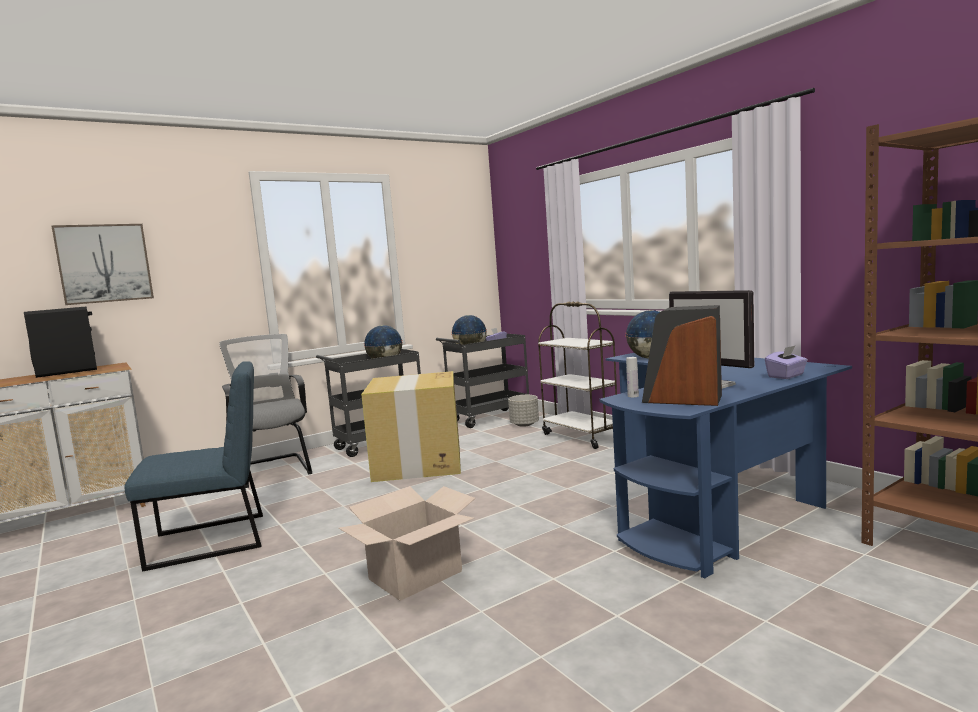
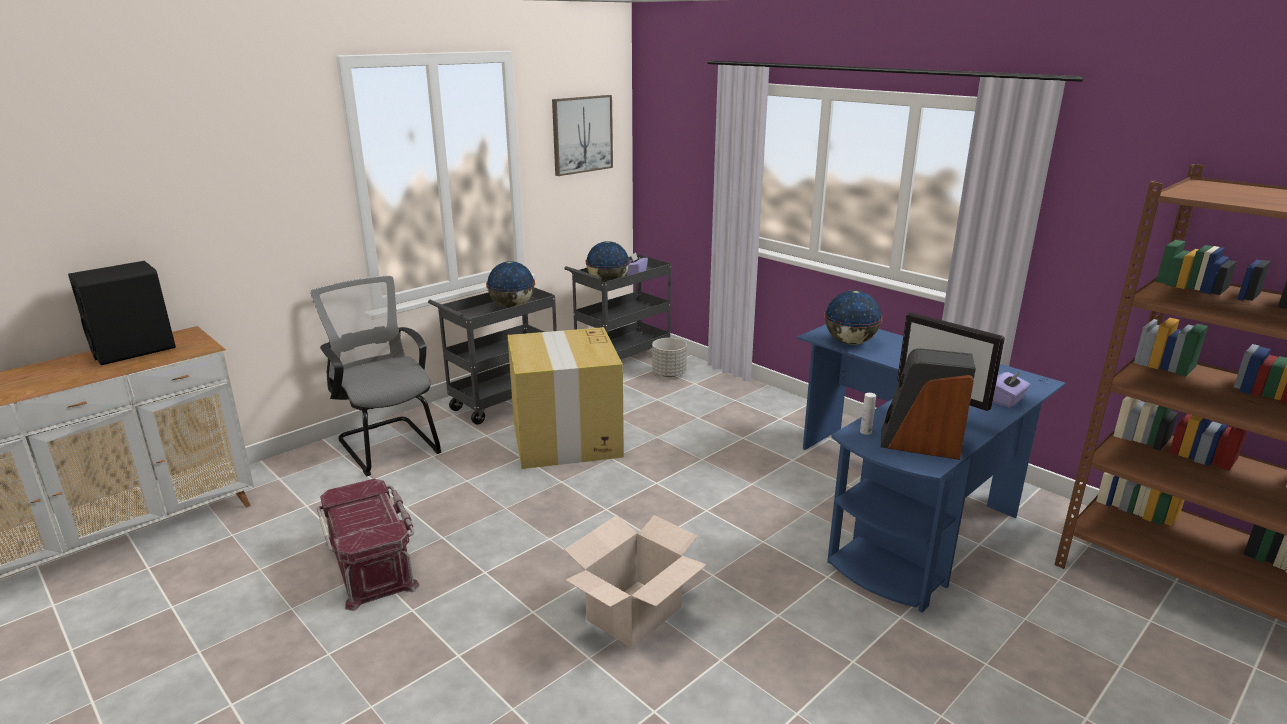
camera: 10 degrees left, 15 degrees up
(104, 263) = (157, 197): picture -> picture (582, 134)
(212, 540) = (372, 563): blue chair -> red storage box
(581, 437) = (742, 398): white cart -> none

